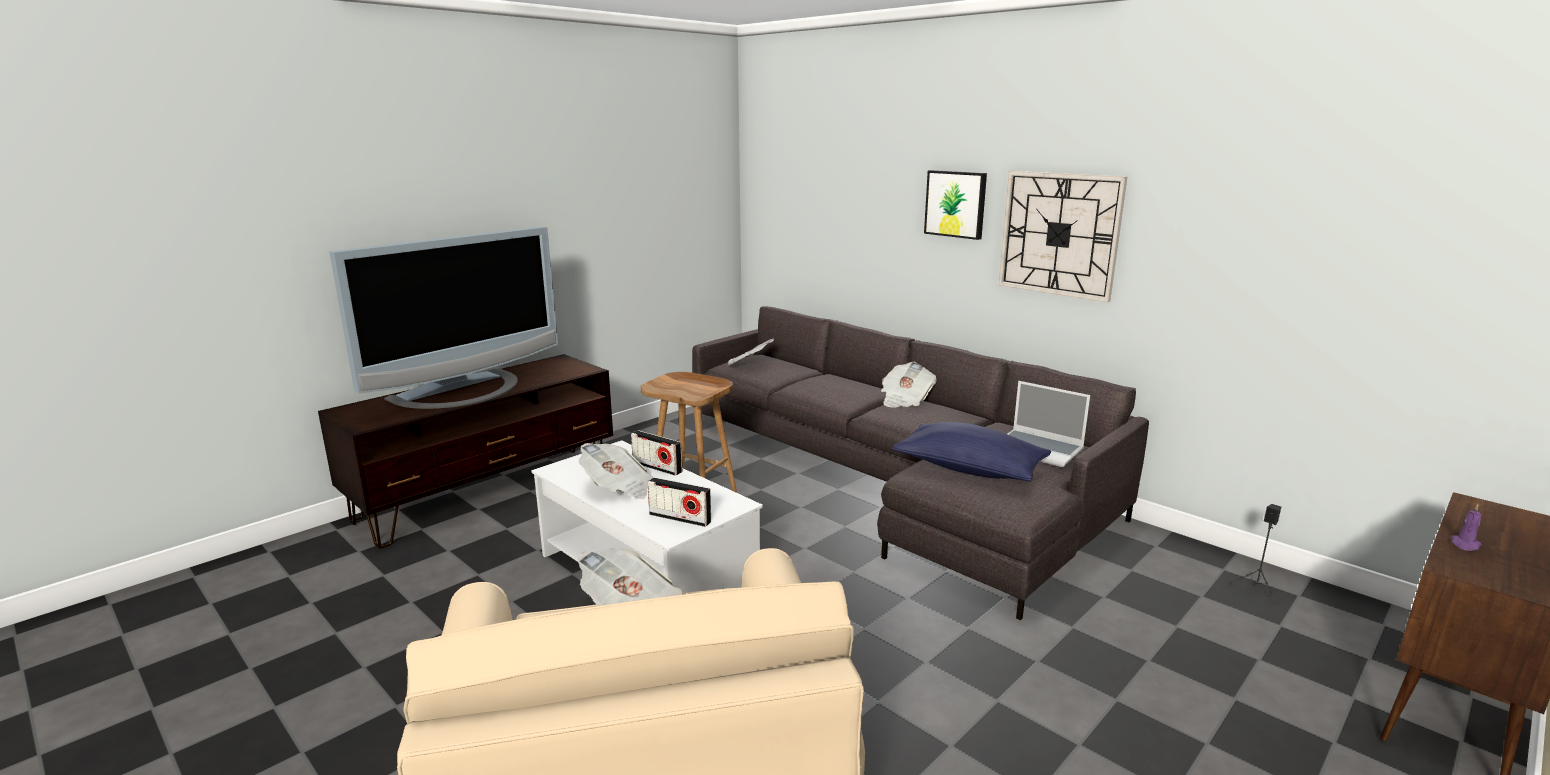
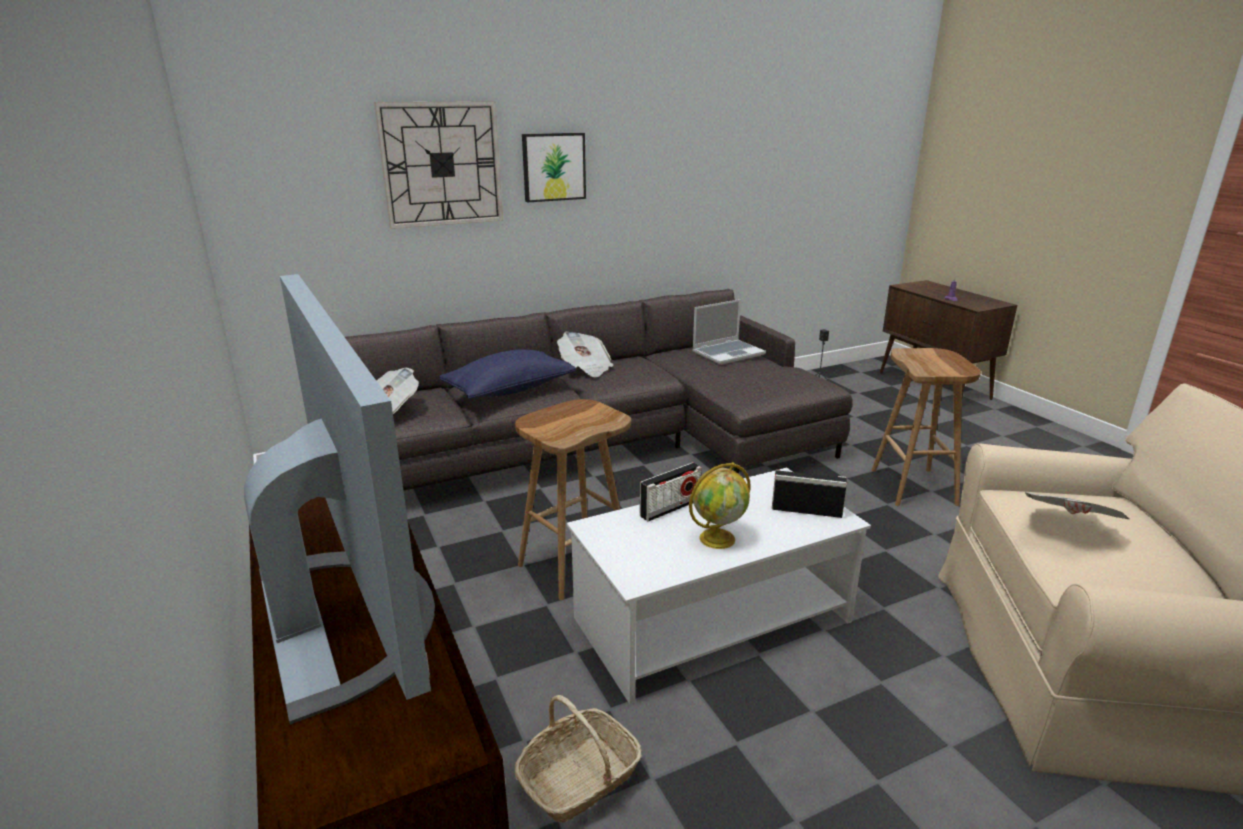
camera: 70 degrees left, 5 degrees up
(477, 551) = (579, 778): none -> basket
(618, 488) = (718, 538): newspaper -> globe
(680, 518) = (806, 510): radio -> radio turned 120 degrees counterclockwise
(969, 469) = (749, 380): blue pillow -> blue pillow (509, 390)
(993, 685) = (914, 487): none -> brown stool
(1059, 234) = (651, 181): wall clock -> wall clock (441, 164)

